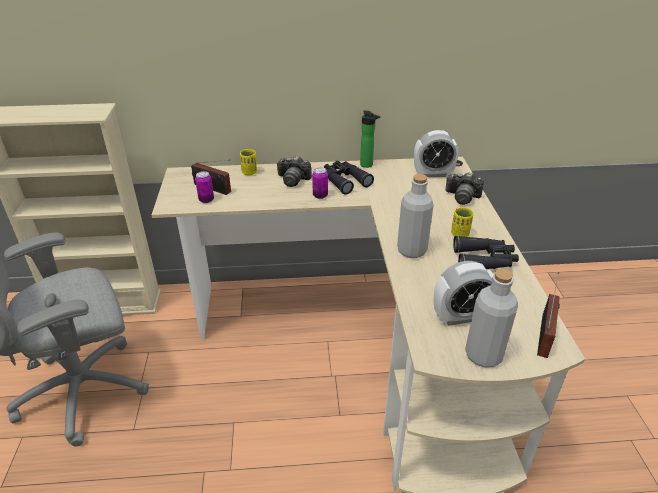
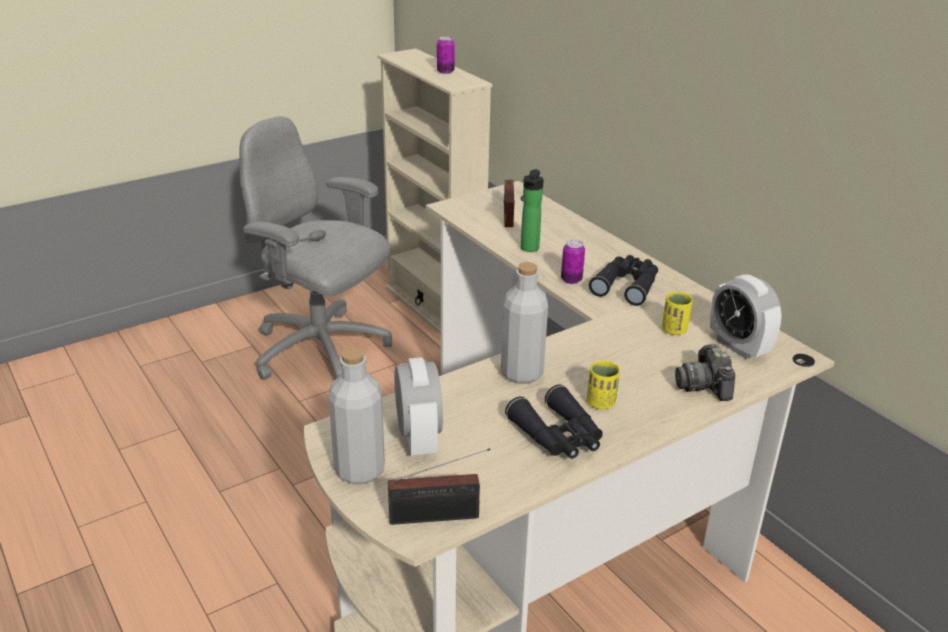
camera: 60 degrees right, 5 degrees down
(206, 200) = (482, 220): can -> can (445, 72)
(249, 172) = (566, 224): yellow cup -> yellow cup (674, 330)
(293, 180) = (585, 253): camera -> none
(368, 165) = (689, 291): bottle -> bottle (529, 249)
(461, 317) = (418, 439): alarm clock -> alarm clock turned 150 degrees counterclockwise

